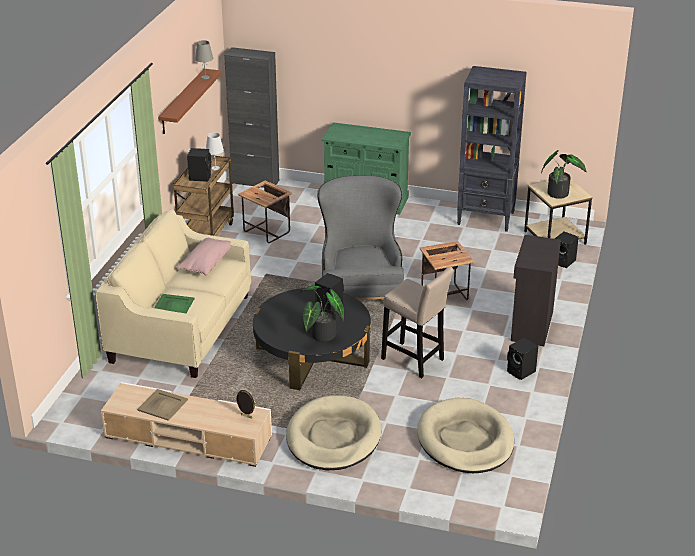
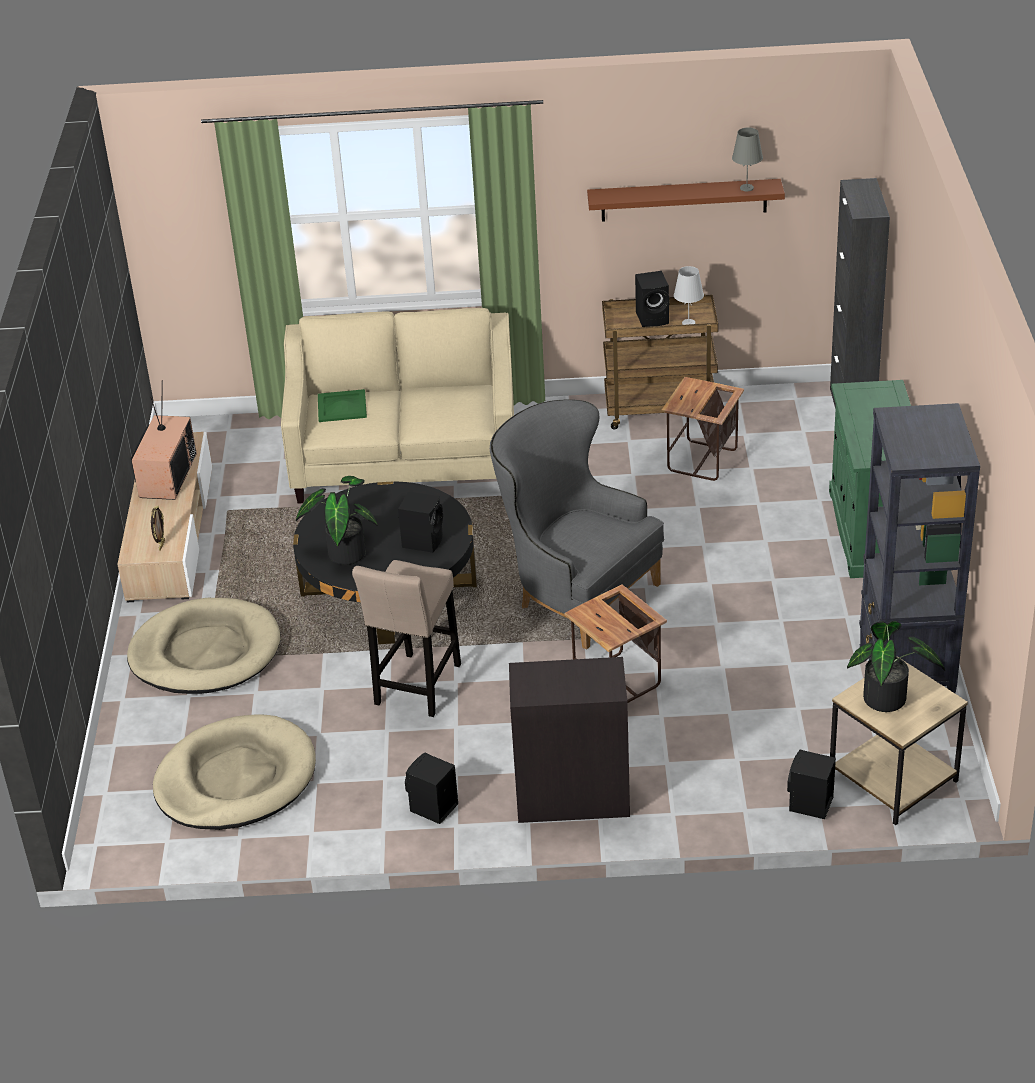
camera: 75 degrees right, 5 degrees up
(162, 405) = (166, 475): beige tray -> television
(206, 263) = (462, 402): pink pillow -> none
(360, 294) = (575, 593): grey armchair -> grey armchair turned 120 degrees counterclockwise

